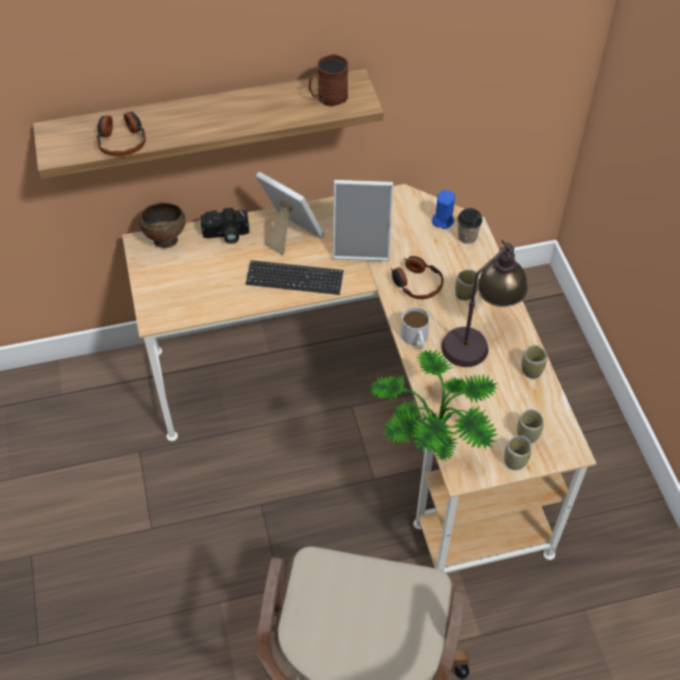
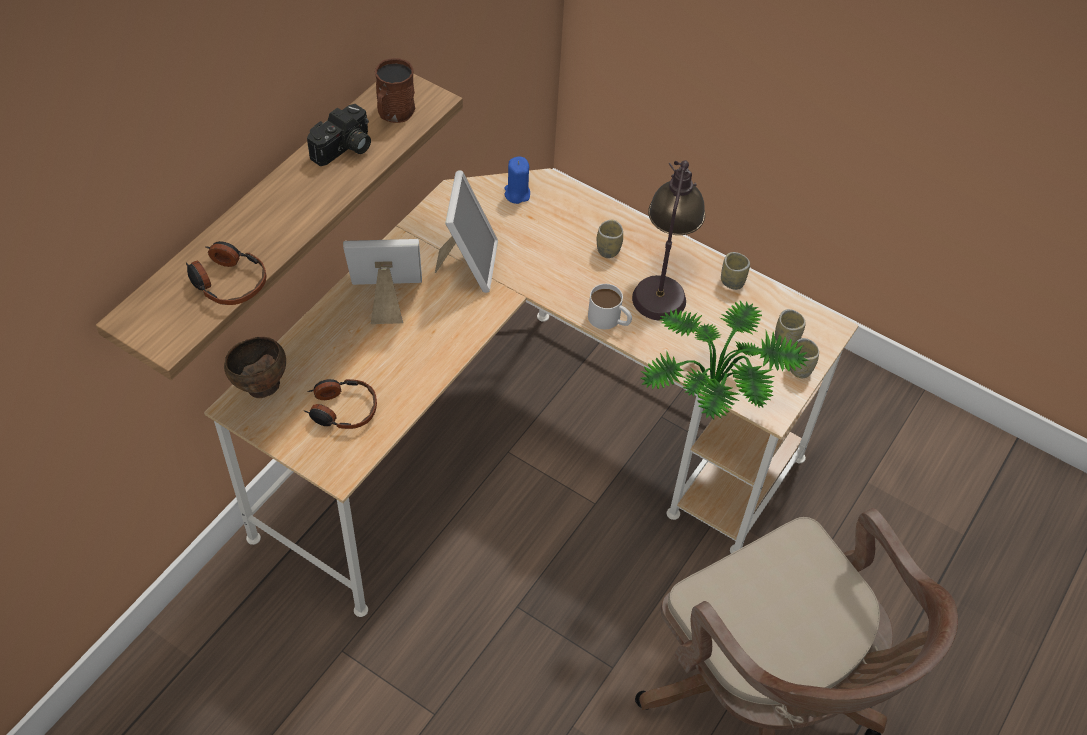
camera: 45 degrees left, 0 degrees up
(226, 235) = (320, 340): camera -> camera (344, 149)
(294, 279) = (439, 338): keyboard -> none
(362, 245) = (468, 264): picture frame -> picture frame turned 45 degrees counterclockwise
(416, 283) = (555, 268): headphones -> headphones (341, 410)
(467, 237) = (555, 196): cup -> none

